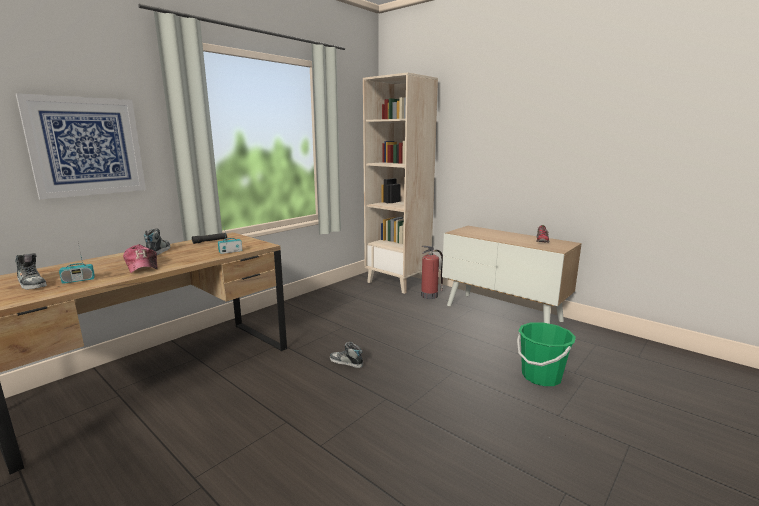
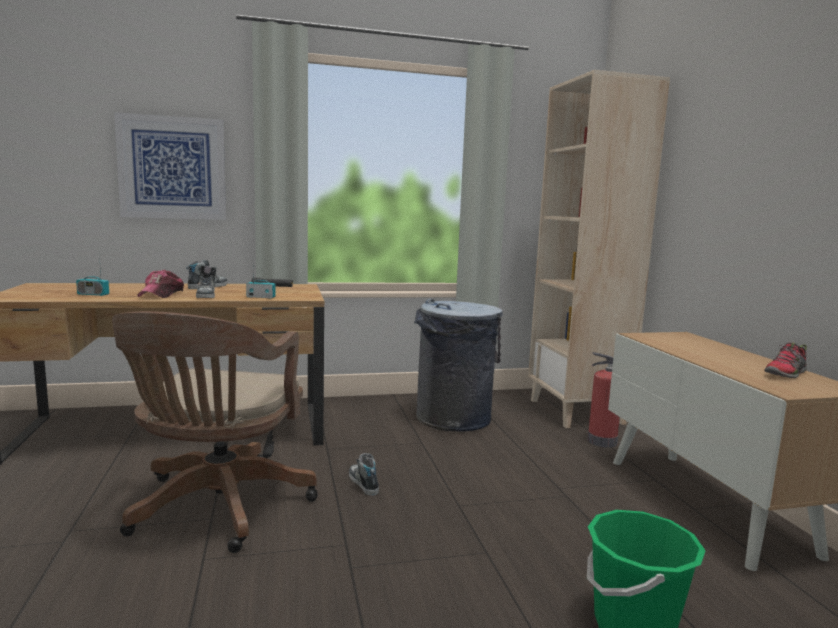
camera: 35 degrees right, 5 degrees down
(32, 284) = (63, 291): shoe -> shoe (206, 295)
(280, 414) = (217, 509): none -> brown office chair
(341, 306) = (453, 419): none -> grey trash can

